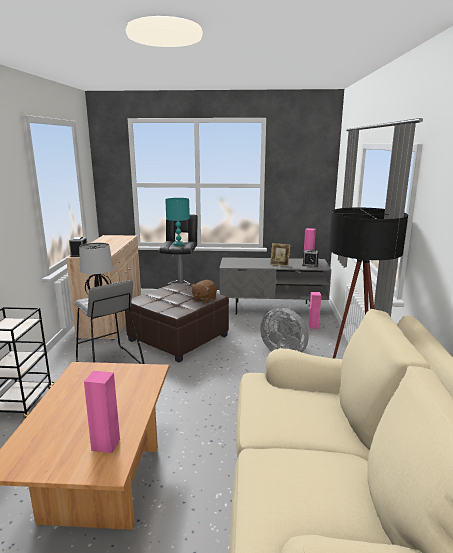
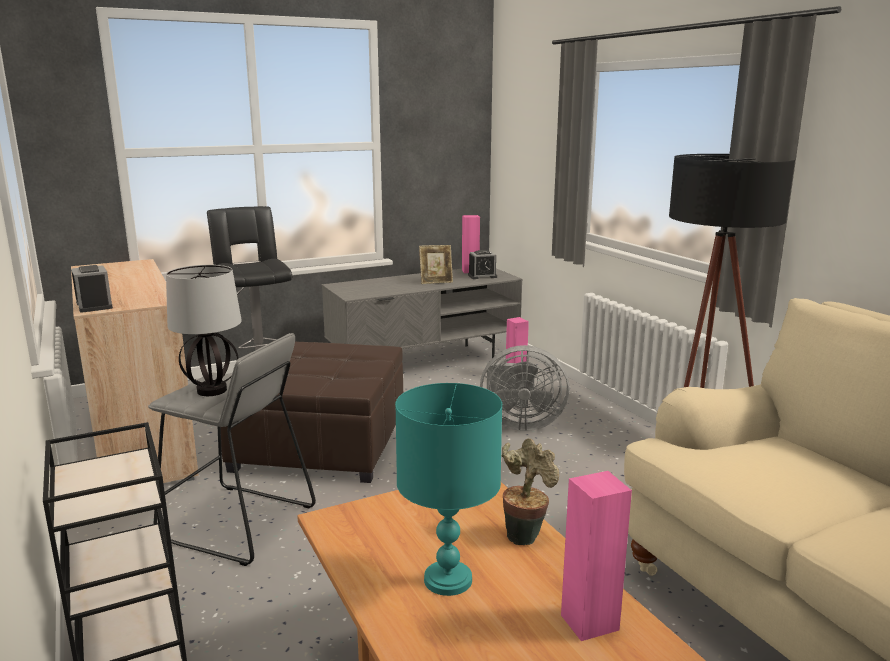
camera: 30 degrees left, 0 degrees up
(139, 399) = (525, 534): none -> potted plant
(179, 244) = (254, 266): turquoise table lamp -> turquoise table lamp (449, 580)
(204, 299) = (368, 358): brown plush toy -> none

